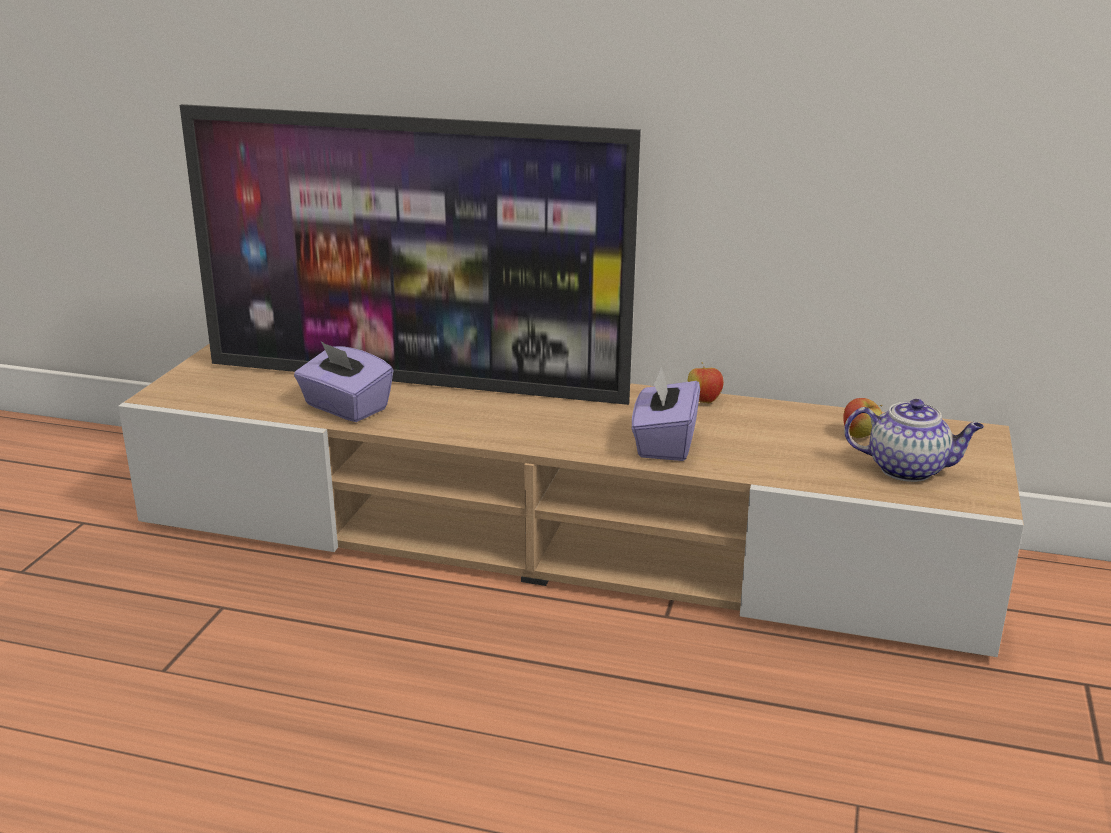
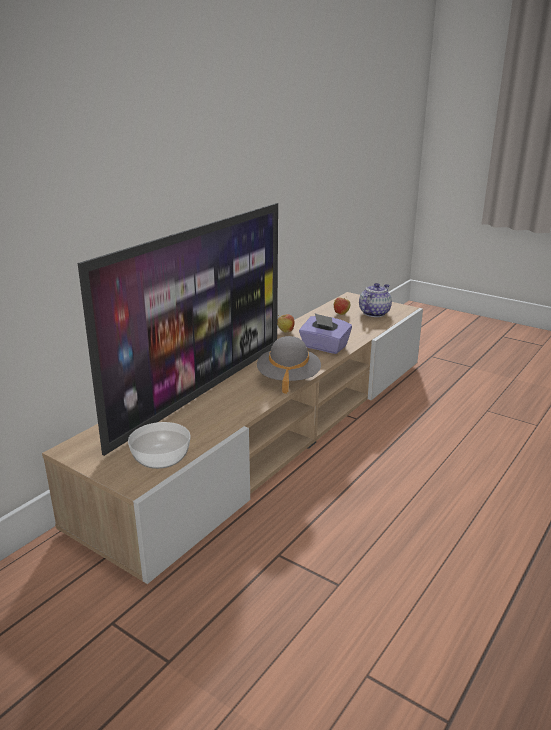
camera: 70 degrees left, 0 degrees up
(222, 395) = (160, 457): none -> bowl
(345, 408) = (219, 416): purple tissue box -> none
(504, 433) = (288, 378): none -> grey hat

